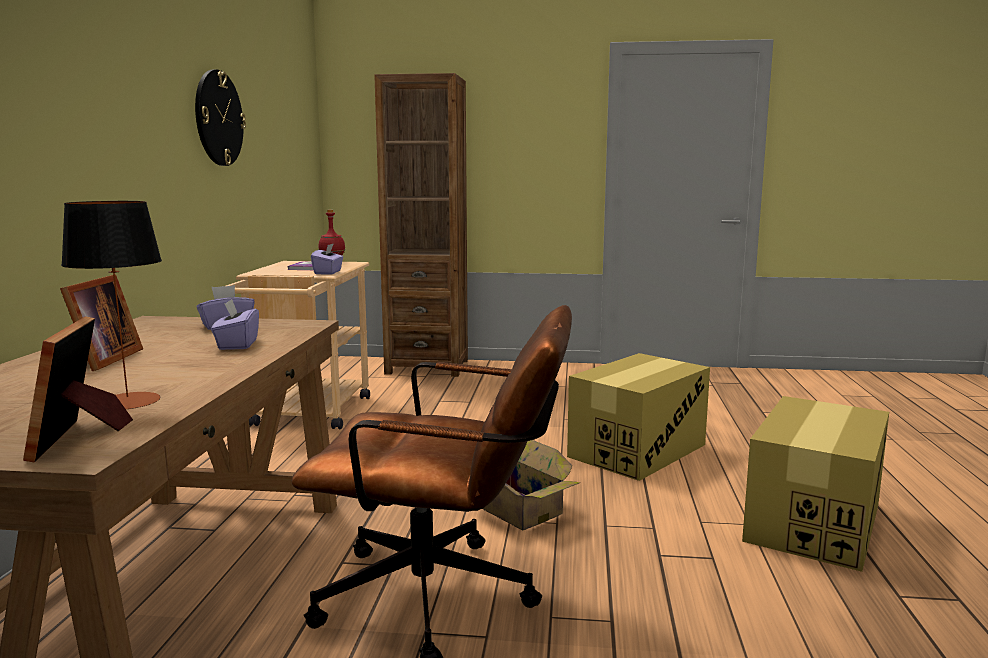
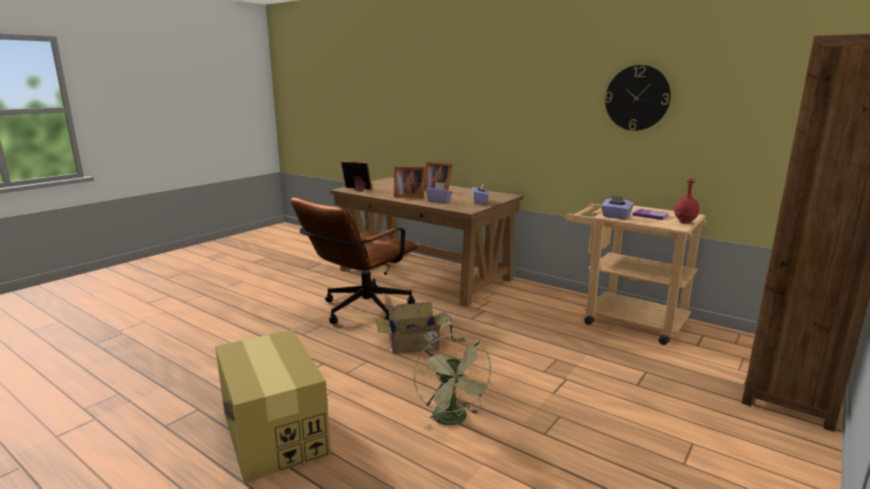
camera: 120 degrees right, 5 degrees up
(128, 401) = (381, 192): table lamp -> none
(190, 370) = (408, 196): none -> picture frame
(637, 451) = (453, 420): cardboard box -> green fan

